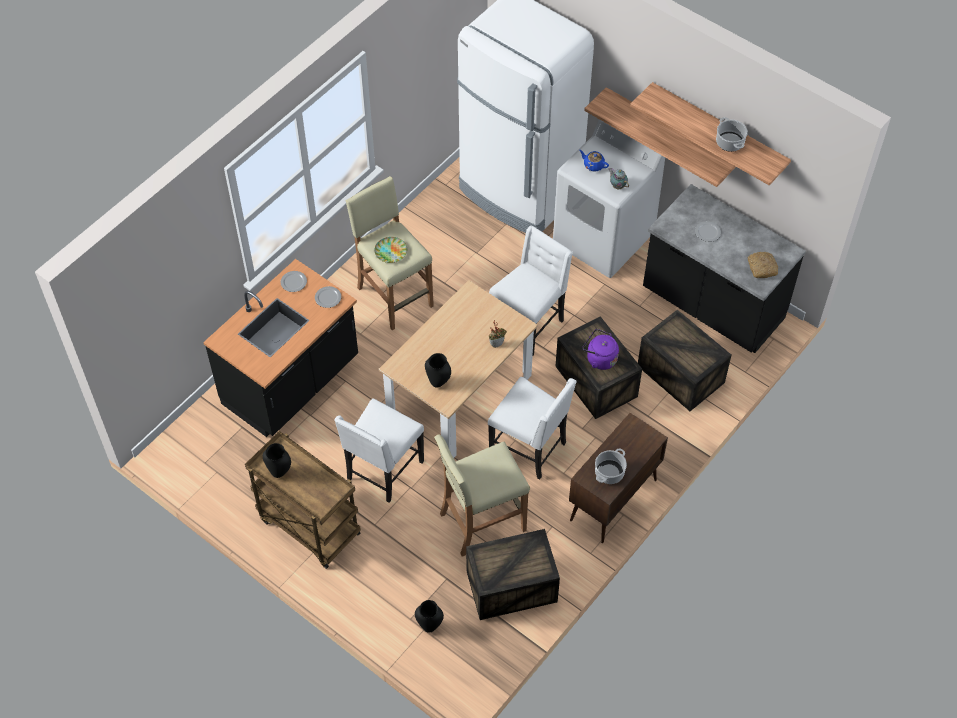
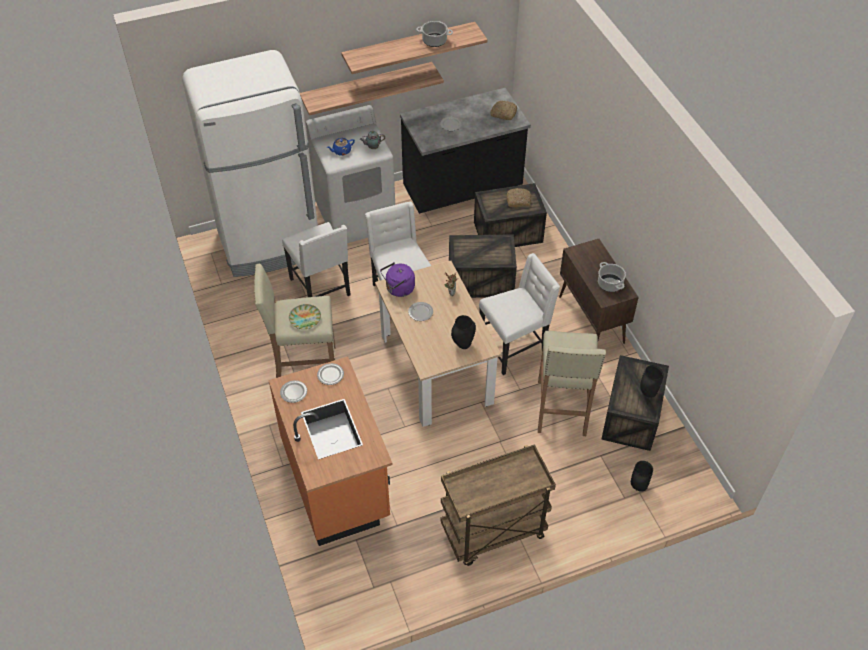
camera: 60 degrees left, 5 degrees down
(279, 473) = (481, 497): black vase -> black vase (648, 394)
(292, 383) = (337, 480): black counter -> orange counter
(383, 471) = (472, 453): white chair -> white chair (322, 288)
(455, 332) = (420, 312): none -> plate
(599, 359) = (487, 253): purple kettle -> purple kettle (398, 289)
(693, 352) = (518, 201): none -> bread

